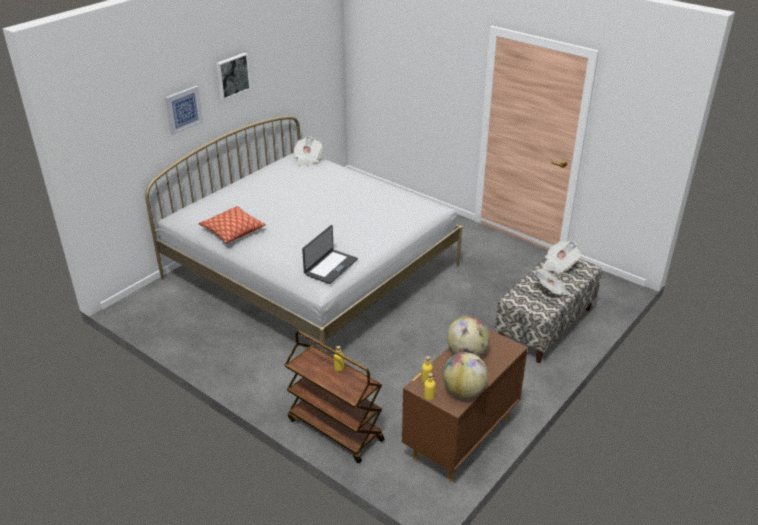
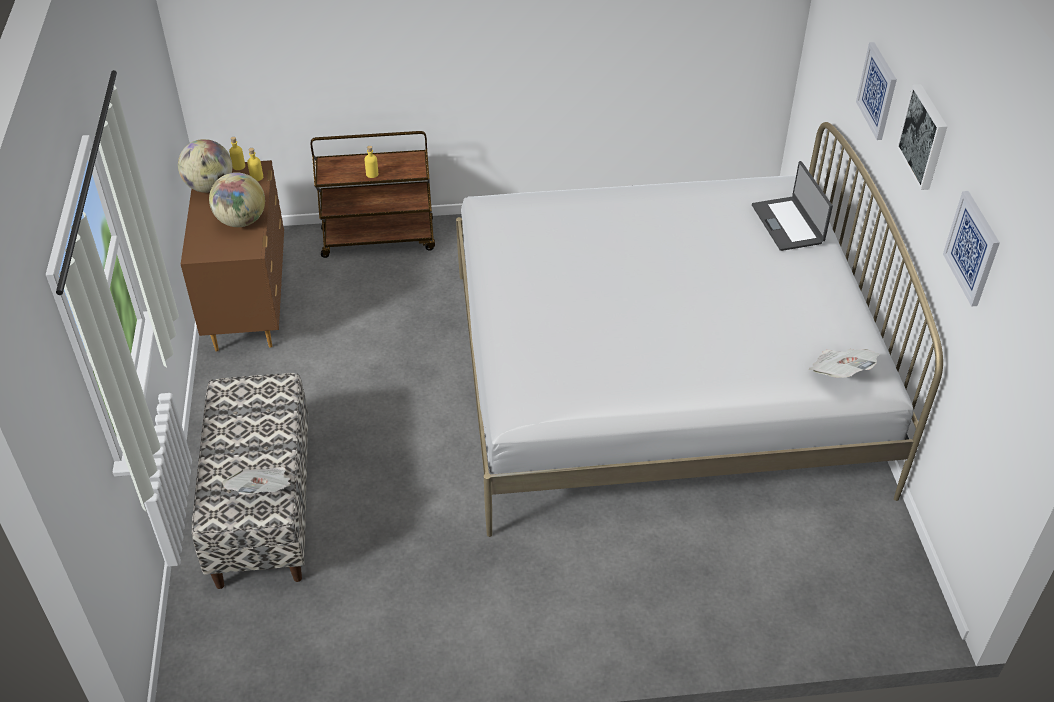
camera: 135 degrees right, 10 degrees up
(232, 231) = (693, 200): pillow -> none
(283, 66) = (973, 248): none -> picture
(330, 266) = (510, 226): laptop -> laptop (788, 224)
(551, 290) = (239, 432): newspaper -> none

